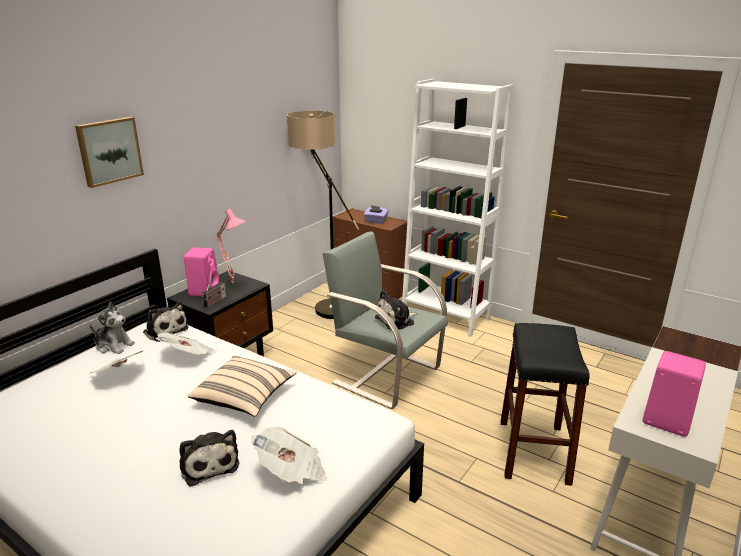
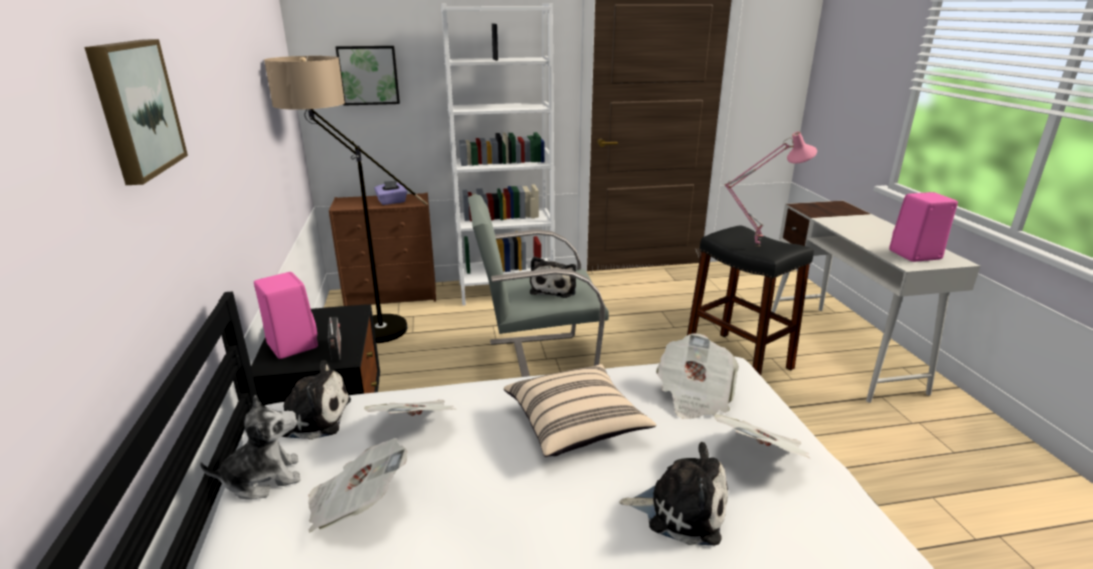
camera: 45 degrees left, 0 degrees up
(234, 284) = (321, 321): pink table lamp -> pink table lamp (757, 245)
(329, 422) = (694, 395): none -> newspaper
(383, 125) = (368, 75): none -> picture

